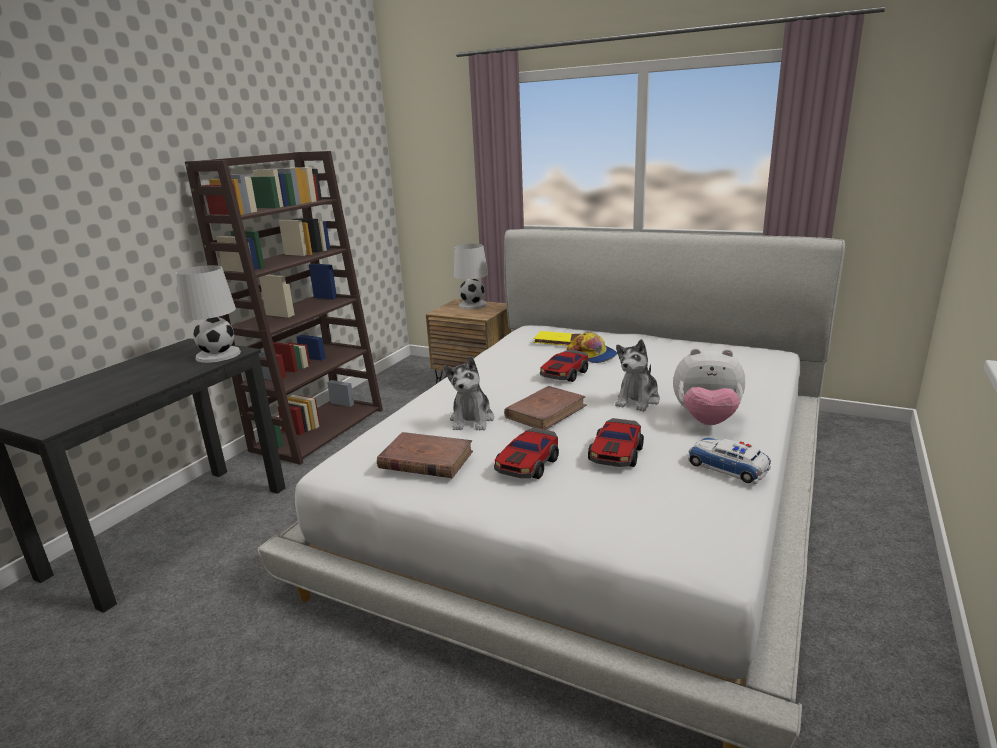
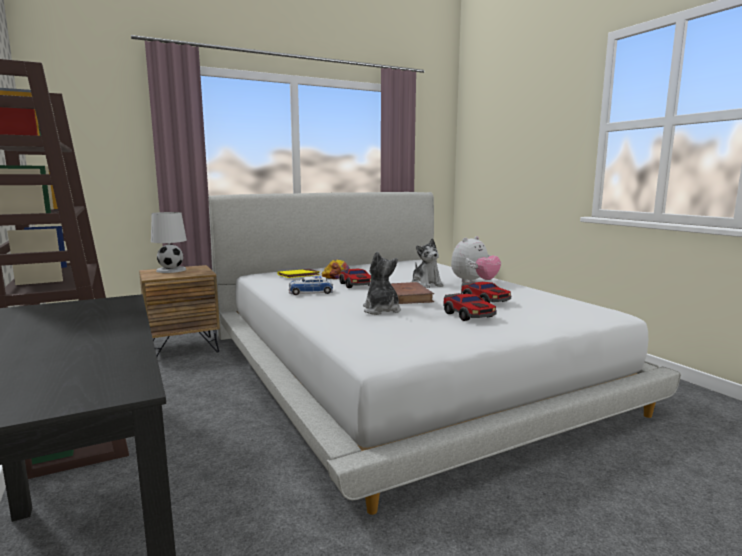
camera: 55 degrees left, 10 degrees down
(218, 355) = (105, 305): white table lamp -> none
(425, 460) = (425, 329): brown book -> none
(472, 420) = (381, 310): plush toy -> plush toy turned 150 degrees counterclockwise
(728, 467) = (531, 290): toy car -> toy car (311, 292)

